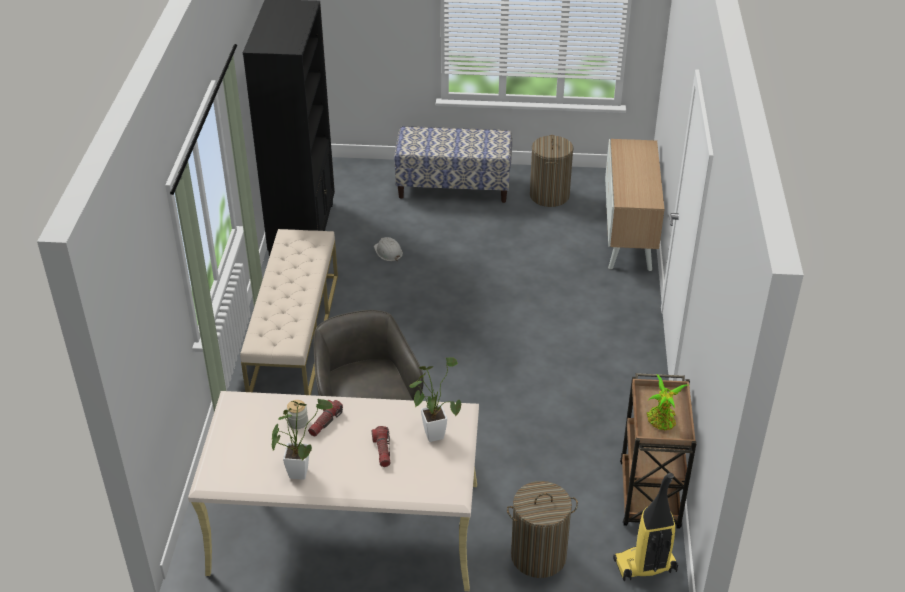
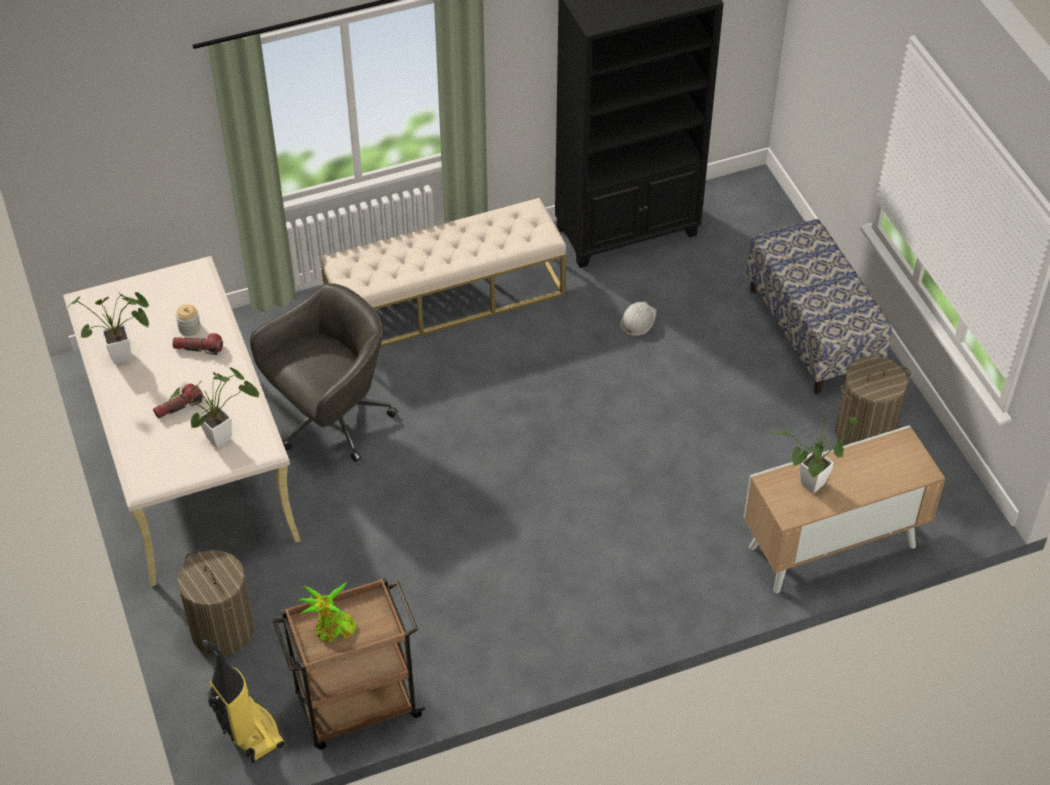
camera: 65 degrees right, 10 degrees up
(635, 188) = (808, 487): none -> potted plant

